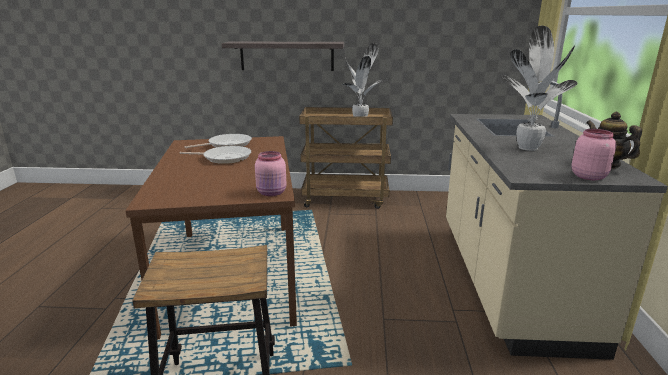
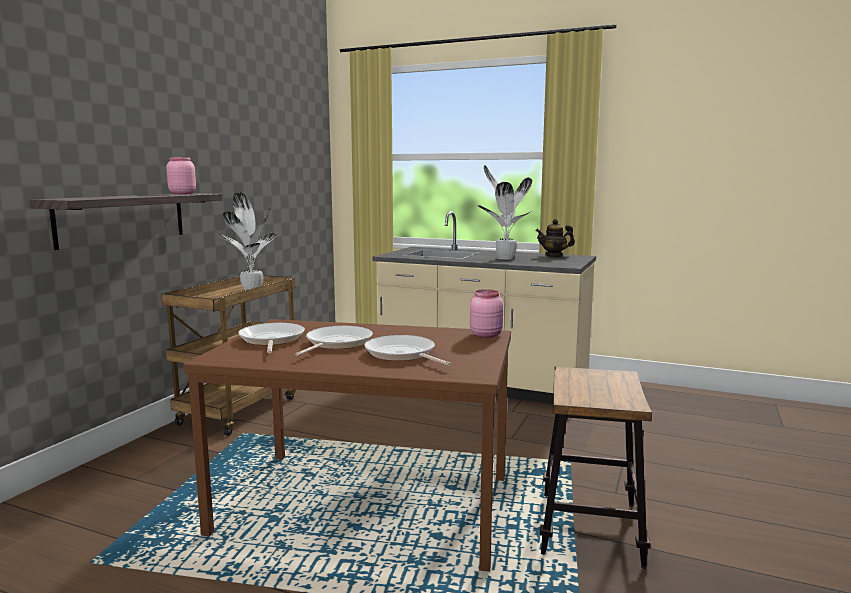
camera: 70 degrees left, 10 degrees down
(200, 176) = (402, 354): none -> frying pan
(588, 176) = (574, 260): pink jar -> pink jar (182, 193)

